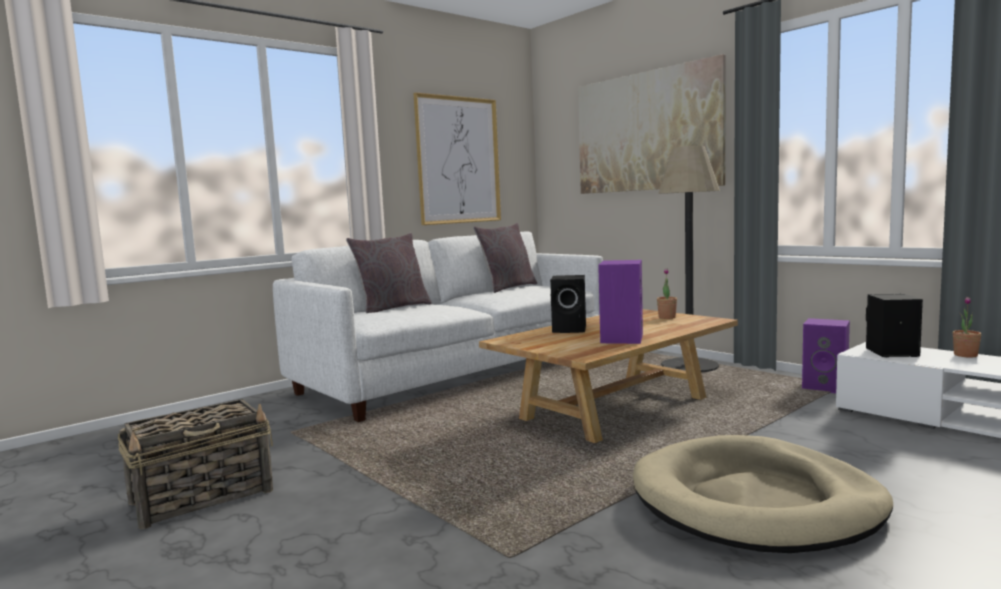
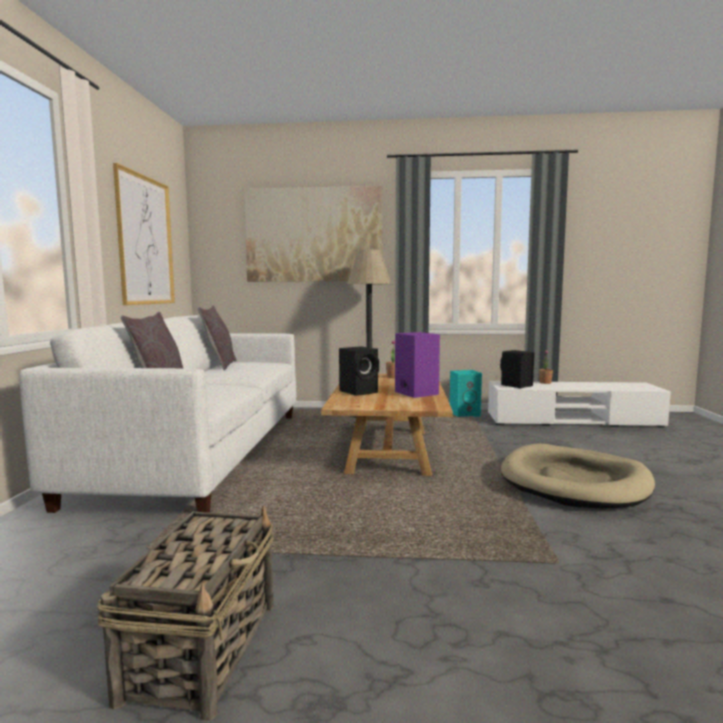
camera: 45 degrees left, 0 degrees up
(826, 387) = (465, 414): purple speaker -> turquoise speaker

